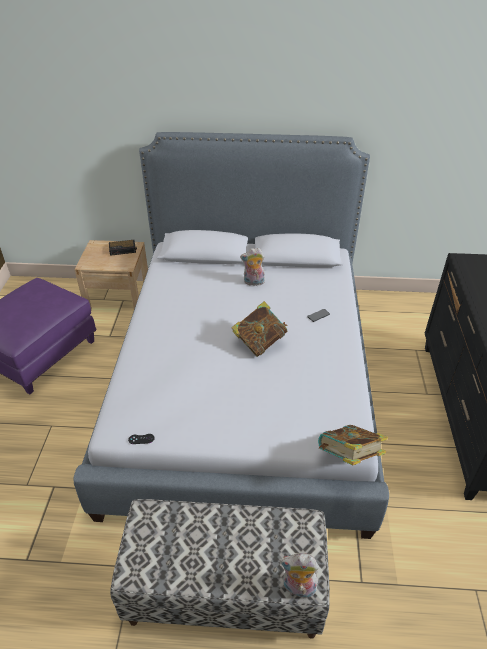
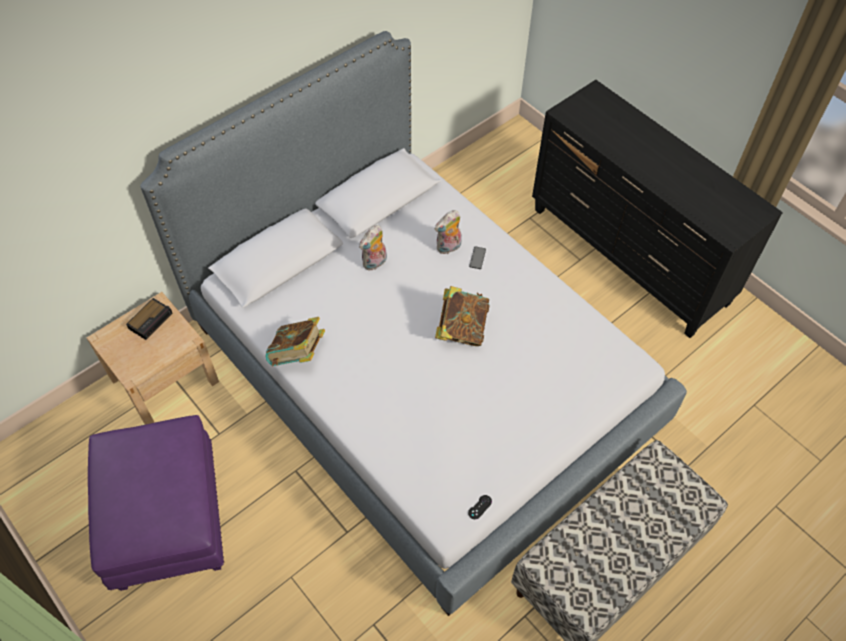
camera: 45 degrees left, 15 degrees up
(298, 588) = (701, 510): plush toy -> plush toy (448, 248)
(349, 457) = (644, 380): book -> book (297, 355)

